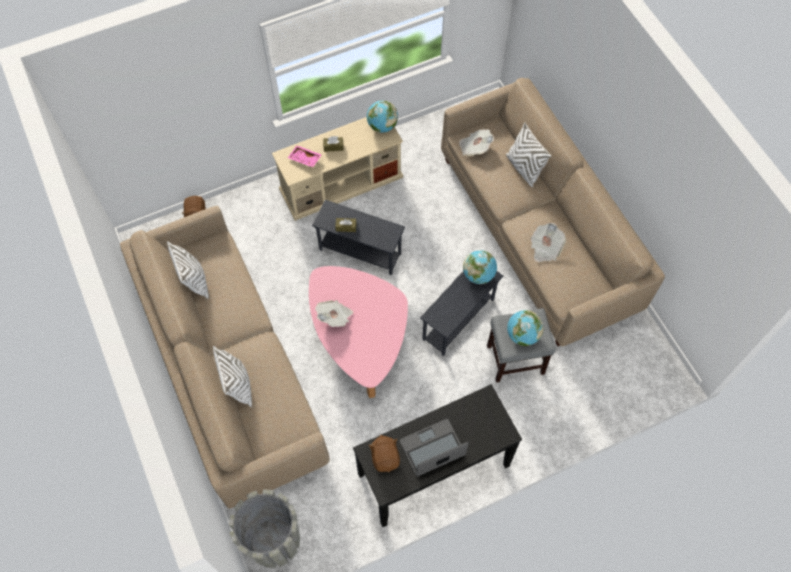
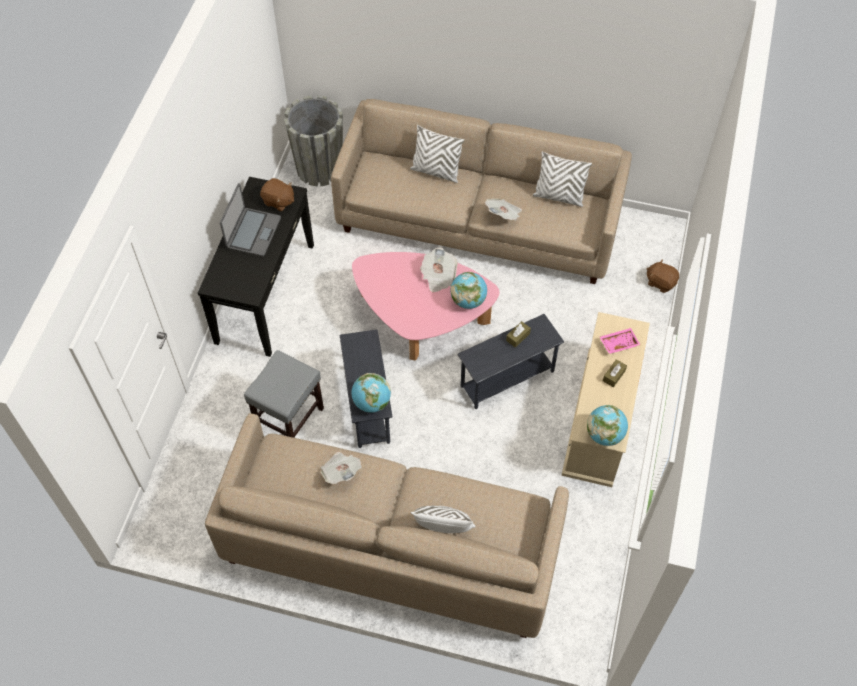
camera: 130 degrees right, 5 degrees down
(474, 147) = (510, 508): newspaper -> newspaper (504, 215)
(522, 335) = (280, 379): globe -> globe (468, 300)

